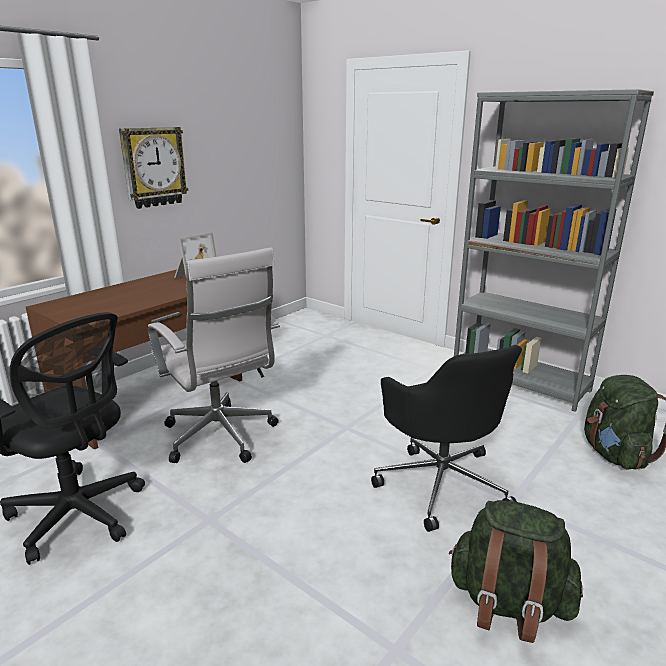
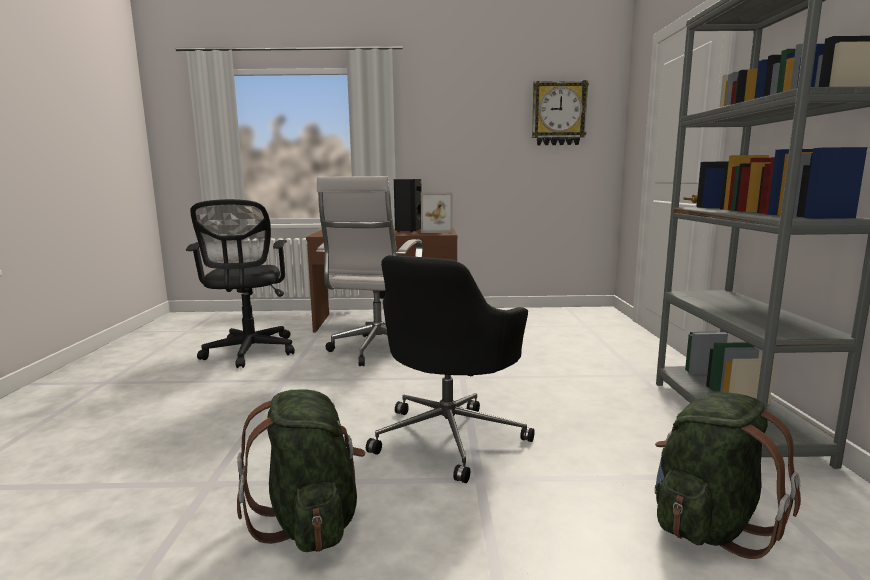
camera: 50 degrees right, 10 degrees down
(153, 167) = (444, 145): wall clock -> wall clock (558, 113)
(159, 284) = (408, 231): none -> black speaker

